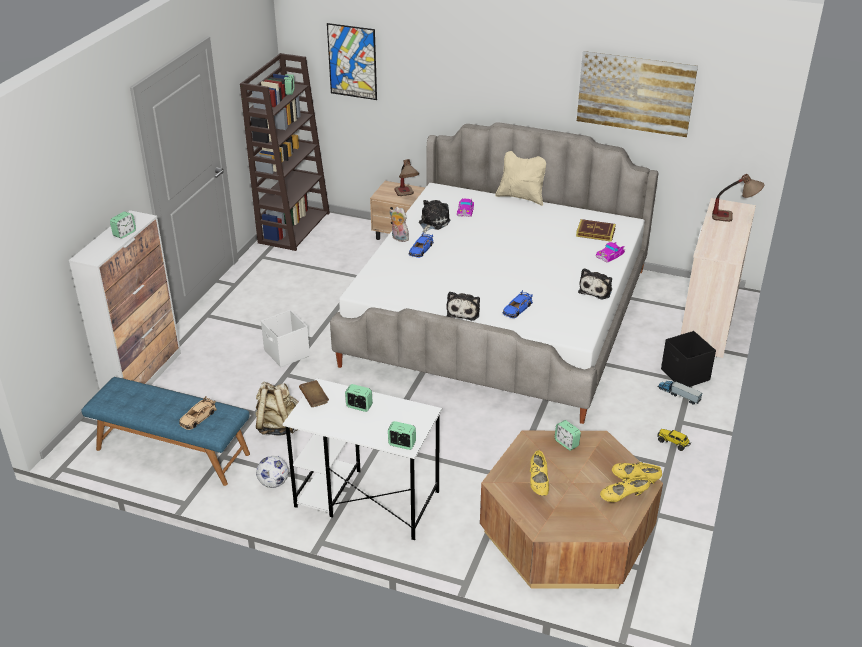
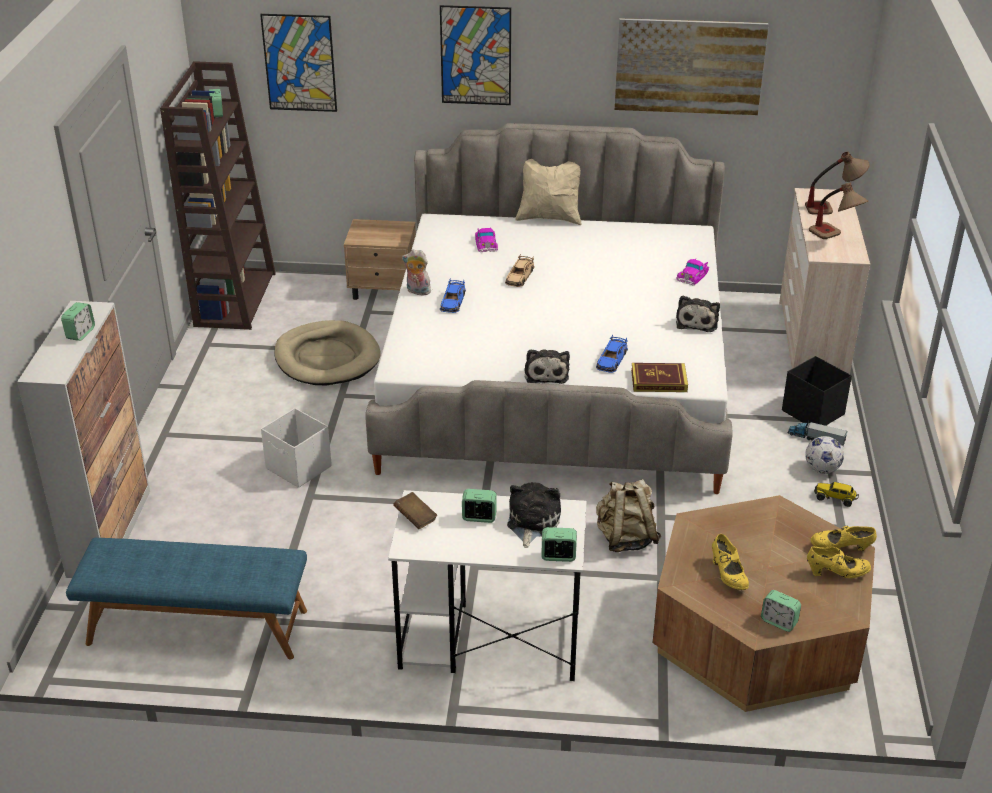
camera: 15 degrees left, 0 degrees up
(198, 417) = (243, 572): beige toy car -> beige toy car (519, 277)
(273, 483) = (356, 643): football -> football (822, 469)
(278, 426) = (330, 566): beige backpack -> beige backpack (625, 539)
(339, 279) = (327, 358): none -> beige dog bed
(406, 196) = (392, 236): table lamp -> table lamp (835, 238)
(432, 223) = (451, 265): plush toy -> plush toy (532, 523)
(476, 69) = (476, 55): none -> picture
(566, 443) = (739, 519): alarm clock -> alarm clock (779, 622)
(595, 232) = (662, 250): book -> book (659, 381)
(623, 497) = (837, 573): yellow shoe -> yellow shoe turned 150 degrees counterclockwise

